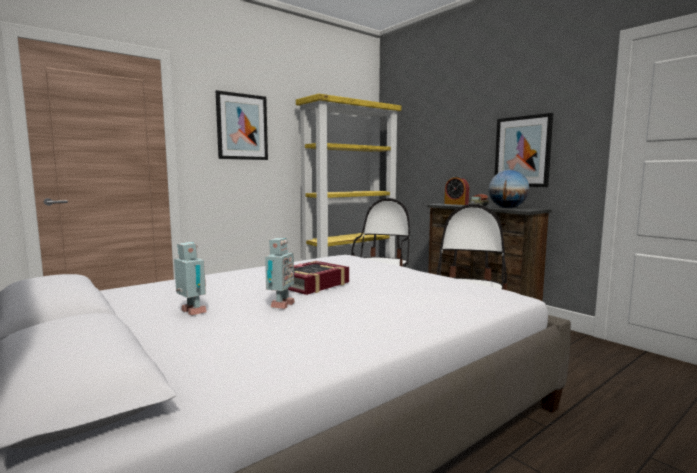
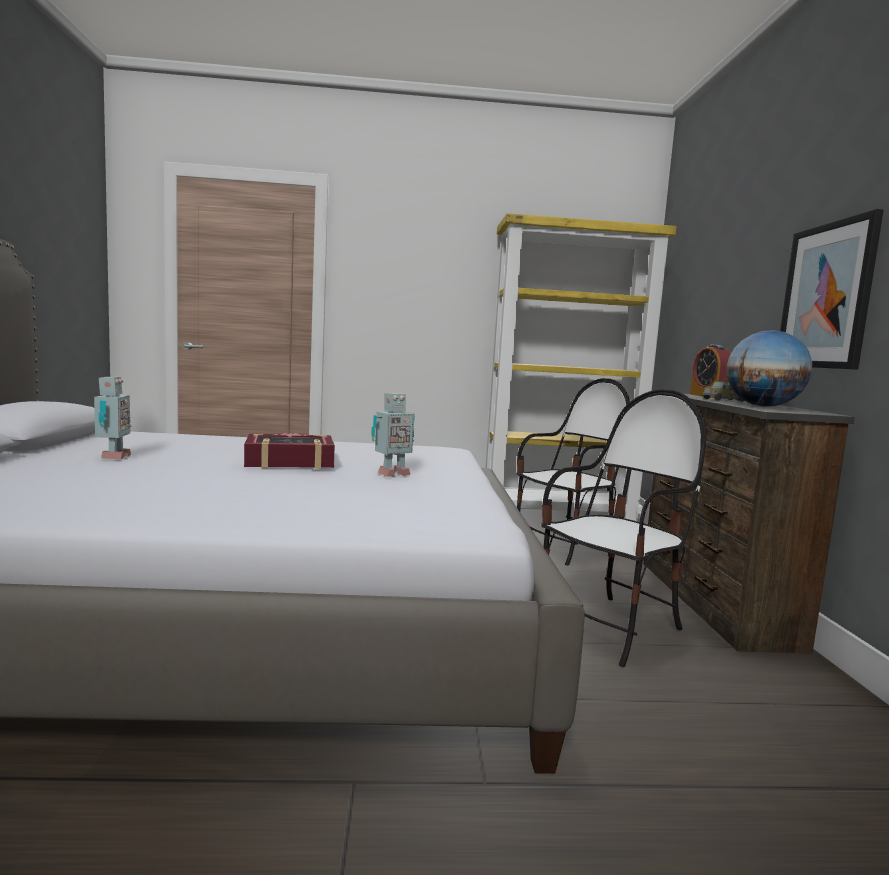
camera: 35 degrees right, 0 degrees up
(242, 127) = (414, 266): picture -> none
(280, 305) = (187, 468): toy robot -> toy robot (391, 474)

